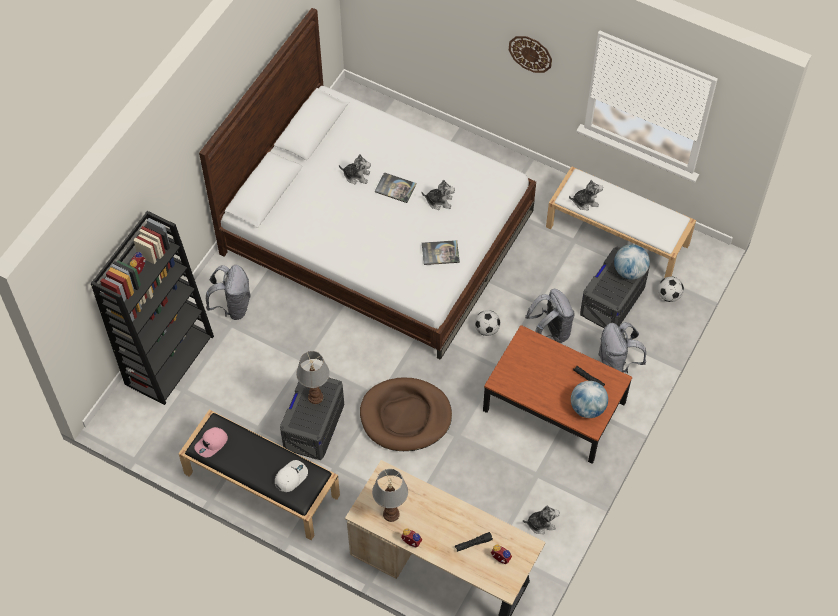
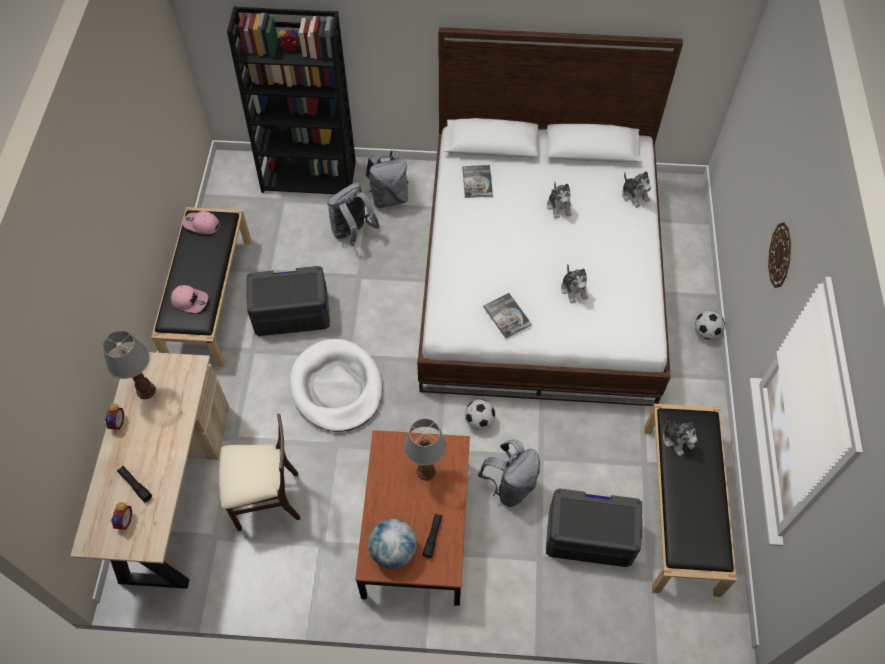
camera: 65 degrees right, 0 degrees up
(290, 477) = (190, 301): white cap -> pink cap
(315, 397) = (296, 288): table lamp -> table lamp (426, 471)
(395, 188) = (565, 244): book -> book (477, 182)
(405, 416) = (336, 387): brown dog bed -> white dog bed
(481, 501) = (266, 499): none -> beige chair
(541, 523) = (263, 572): plush toy -> plush toy (634, 195)
(617, 363) = (507, 575): grey backpack -> grey backpack (353, 233)
(618, 235) = (681, 509): white bench -> black bench
(629, 271) = (615, 529): globe -> none
(669, 295) = (633, 600): football -> football (706, 332)

